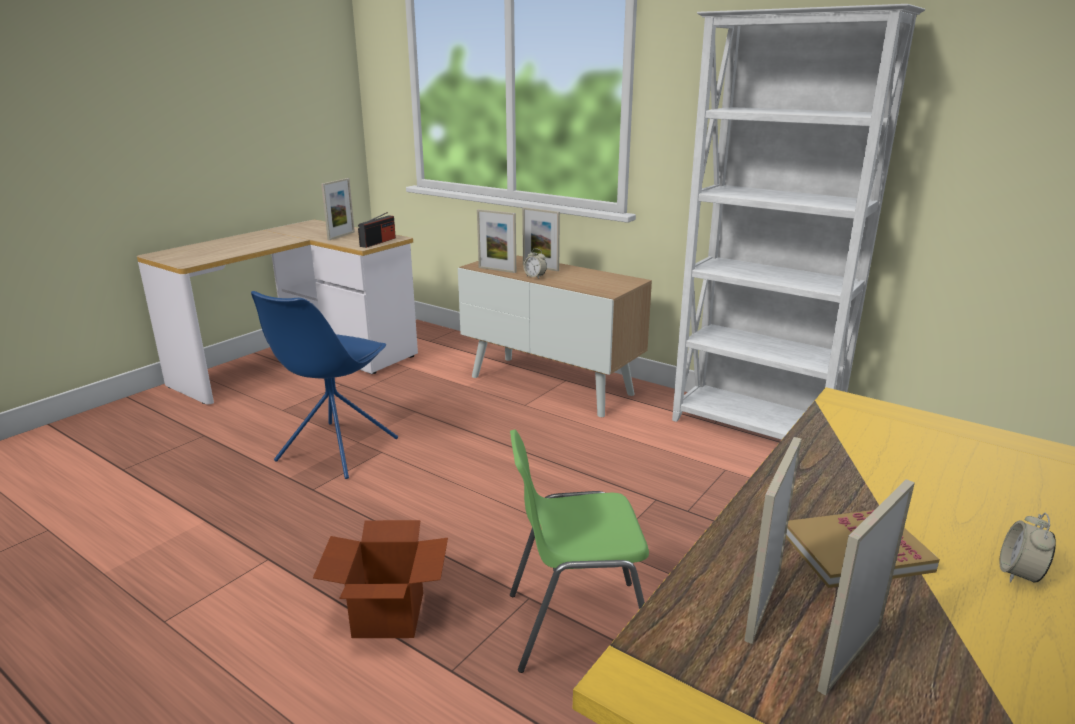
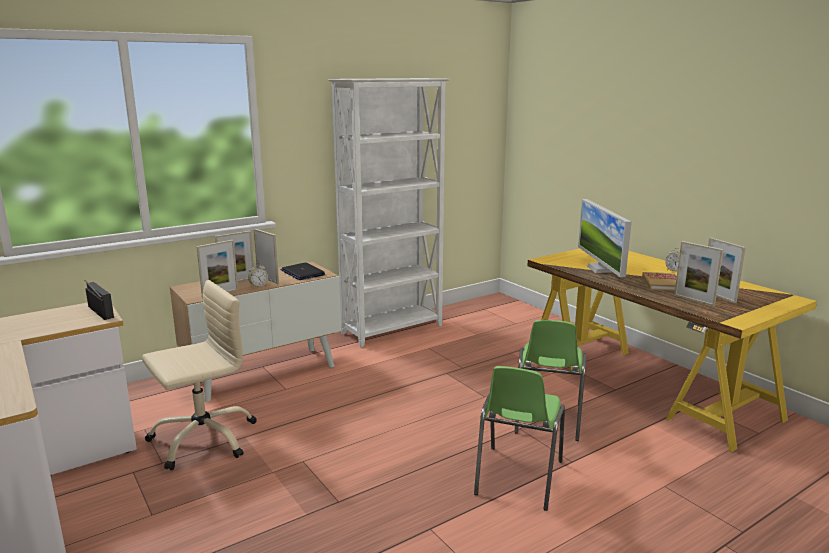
camera: 70 degrees left, 5 degrees down
(336, 450) = (278, 485): blue chair -> none
(341, 236) = (36, 325): picture frame -> picture frame (268, 279)
(388, 614) = (517, 478): cardboard box -> green chair
(404, 395) = (203, 438): none -> beige office chair
(601, 283) = (302, 272): none -> laptop
(865, 462) = (600, 269): none -> monitor

